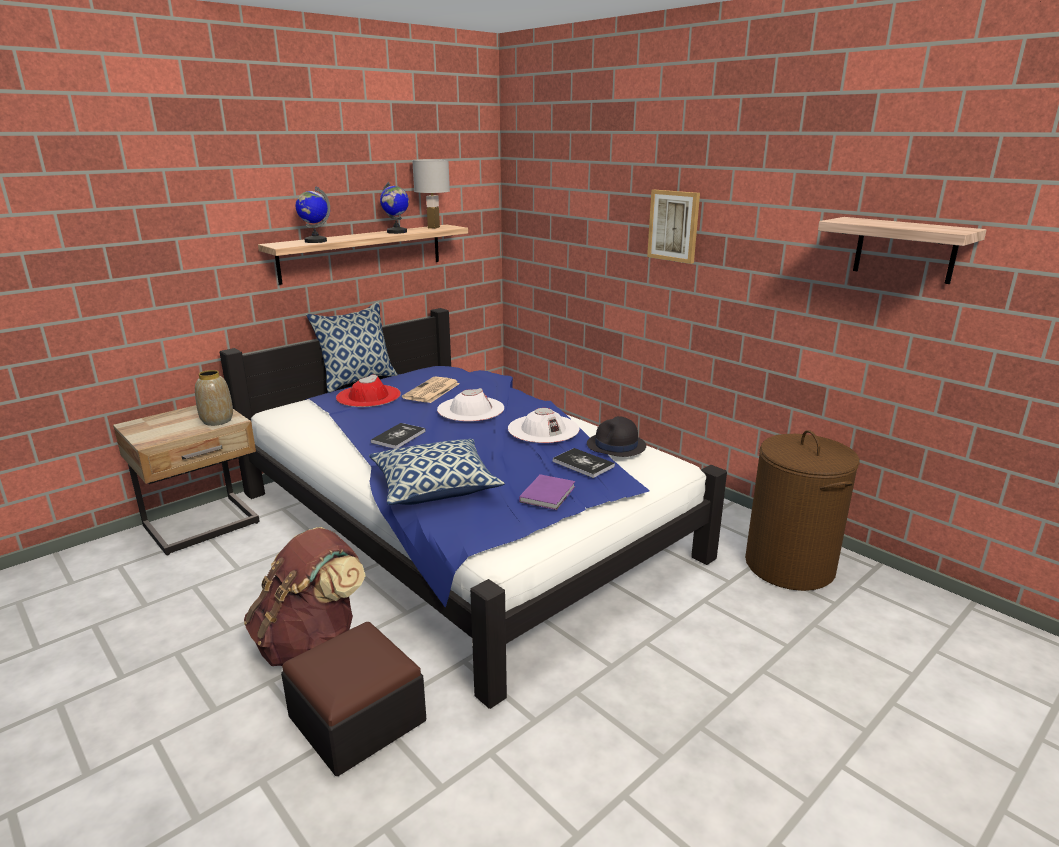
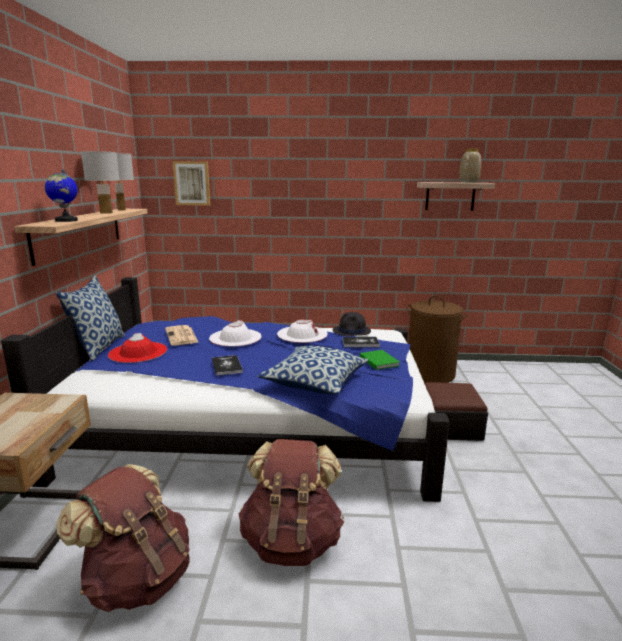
camera: 45 degrees left, 5 degrees down
(194, 599) = (137, 579): none -> brown backpack
(217, 421) = (50, 405): vase -> vase (469, 182)
(357, 719) = (394, 556): ottoman -> ottoman (450, 426)
(397, 232) = (106, 213): globe -> white table lamp
(549, 494) = (379, 361): purple book -> green book
(674, 226) = (307, 196): picture -> picture (192, 183)

